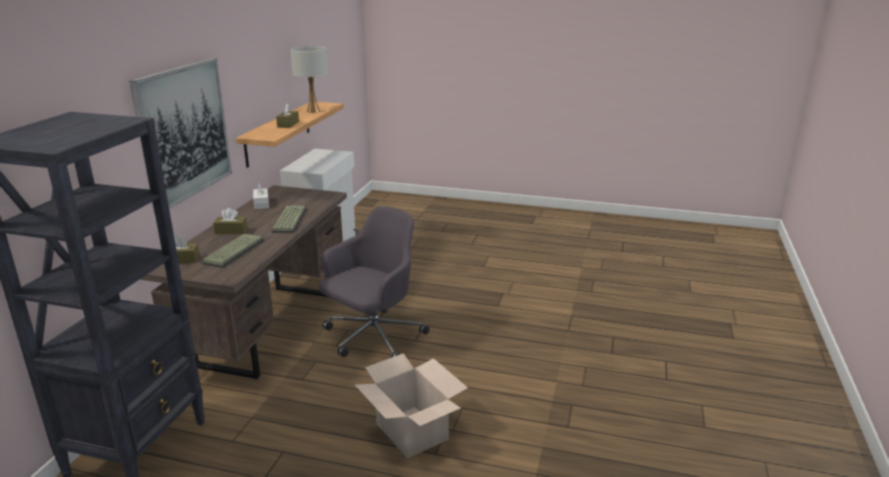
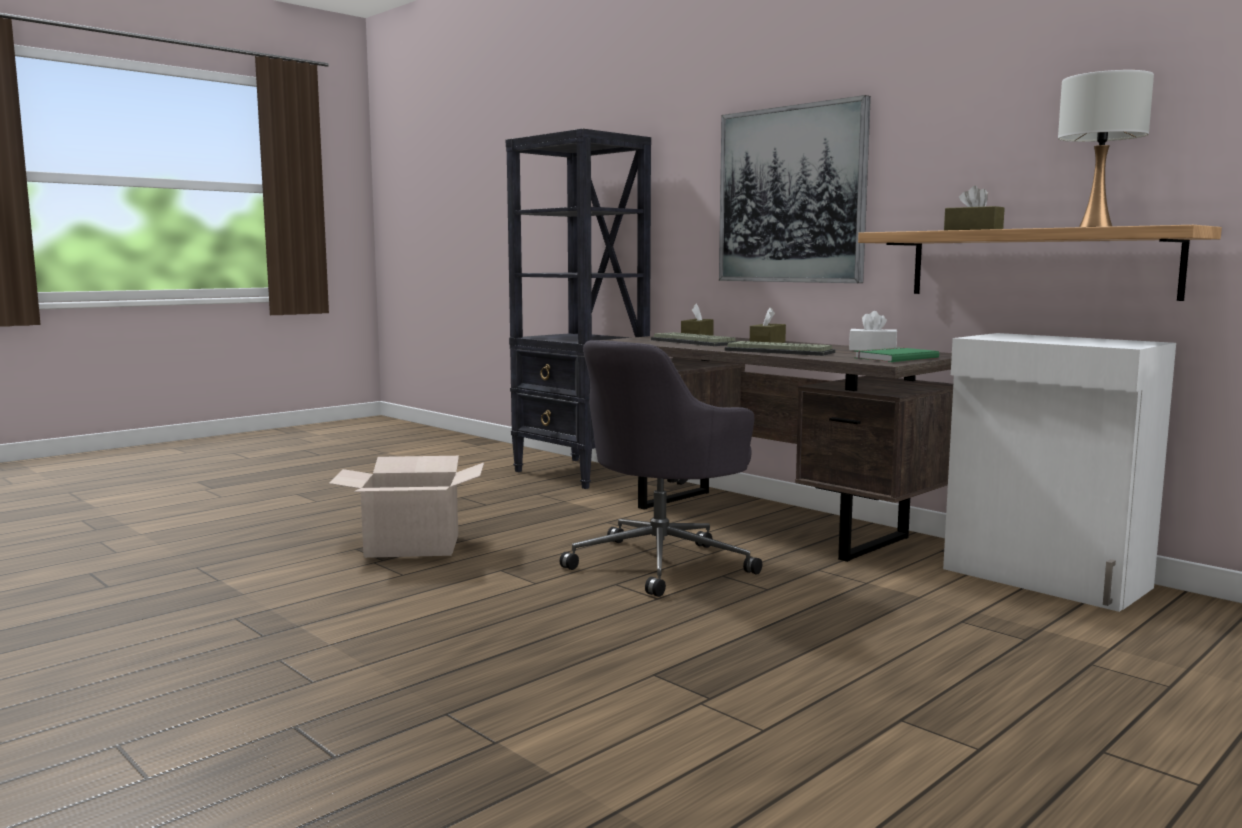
camera: 120 degrees right, 15 degrees down
(309, 195) = (894, 358): none -> green book
(373, 337) = (662, 563): grey office chair -> grey office chair turned 60 degrees clockwise

